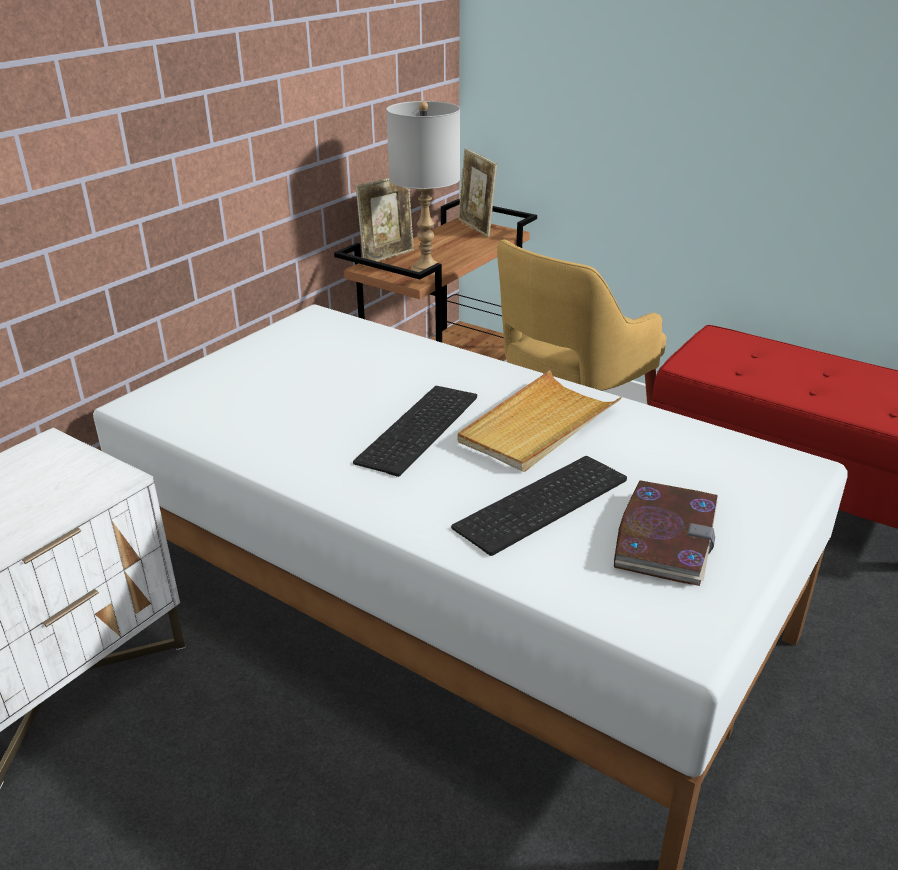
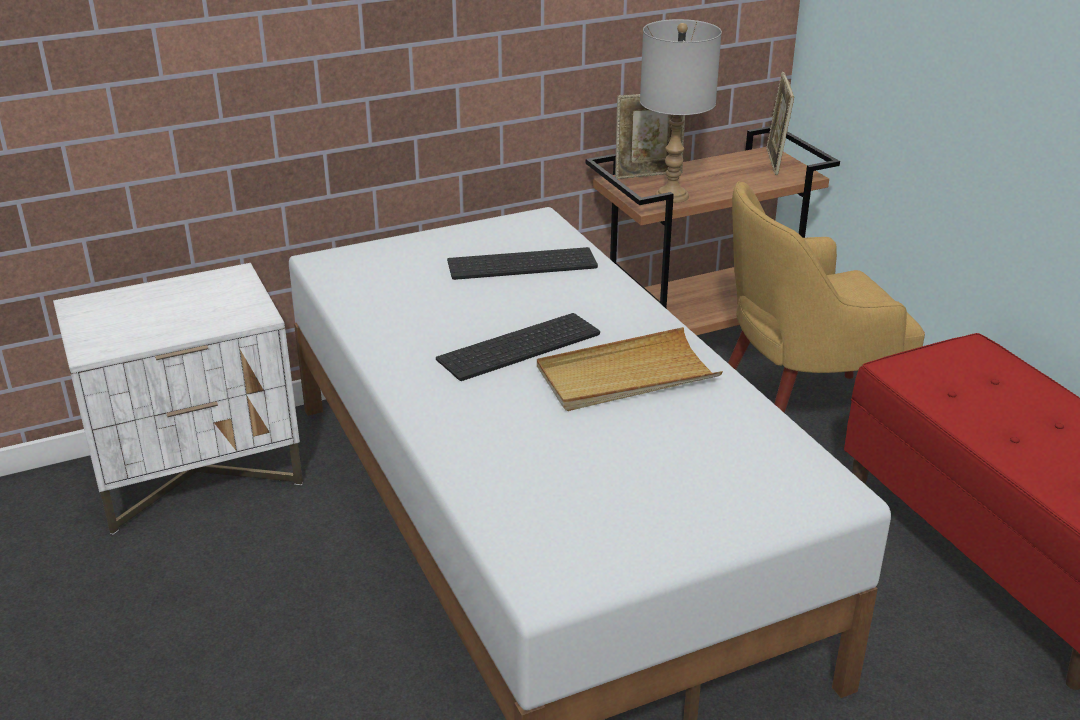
camera: 30 degrees right, 0 degrees up
(543, 505) = (551, 443): keyboard -> keyboard (521, 265)
(665, 536) = (626, 503): book -> none

